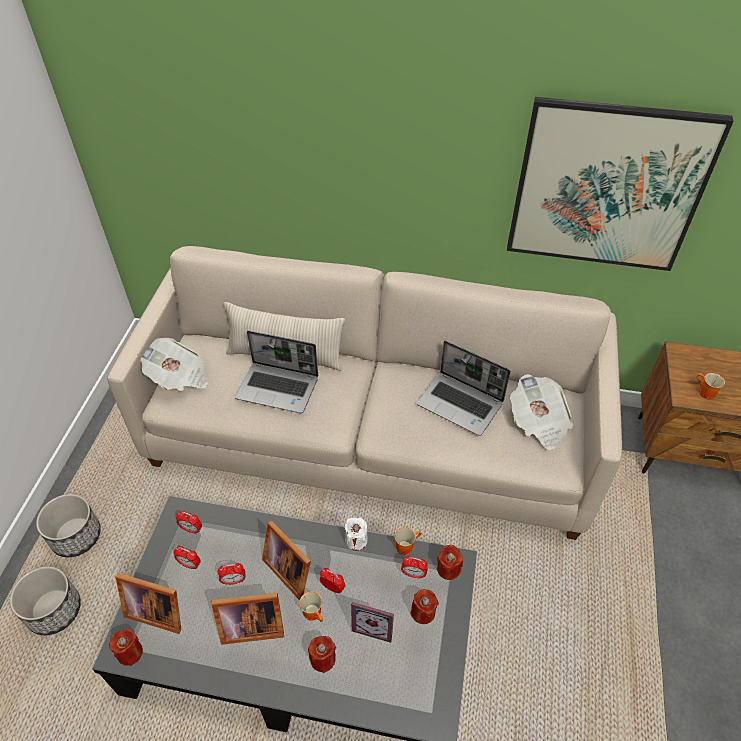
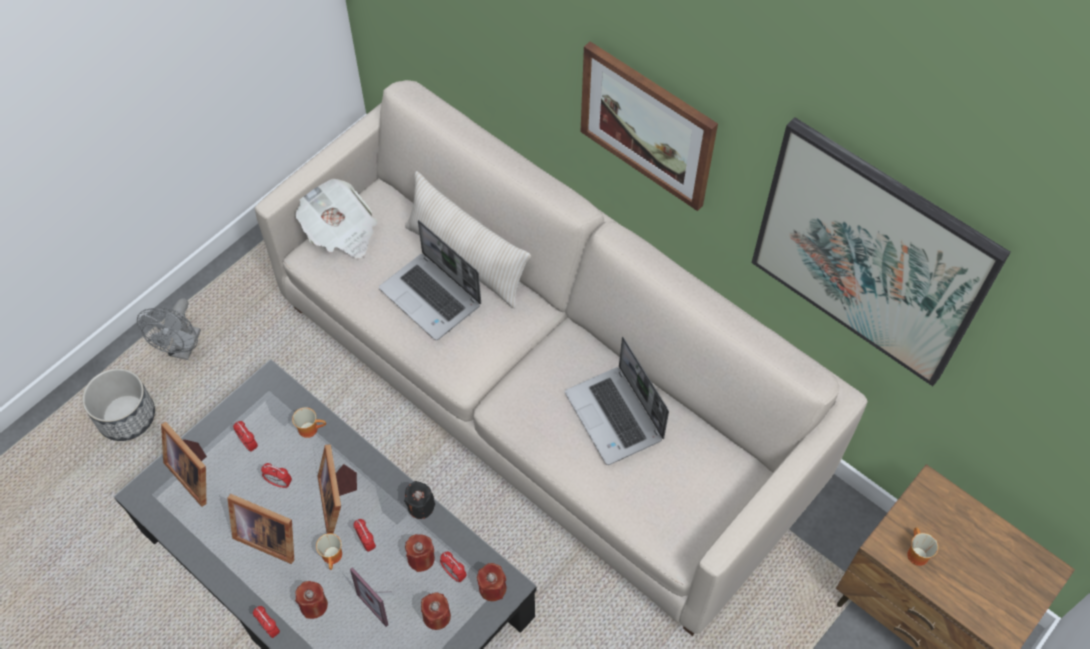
camera: 30 degrees right, 10 degrees up
(76, 536) = (183, 349): planter -> grey fan
(130, 652) = (151, 500): red candle -> red candle (421, 558)
(191, 529) = (271, 408): alarm clock -> alarm clock (270, 628)
(356, 540) = (420, 506): white candle -> black candle
(399, 180) = (647, 125): none -> picture
(405, 545) = (466, 539): mug -> mug (310, 428)
(538, 423) = (692, 484): newspaper -> none

